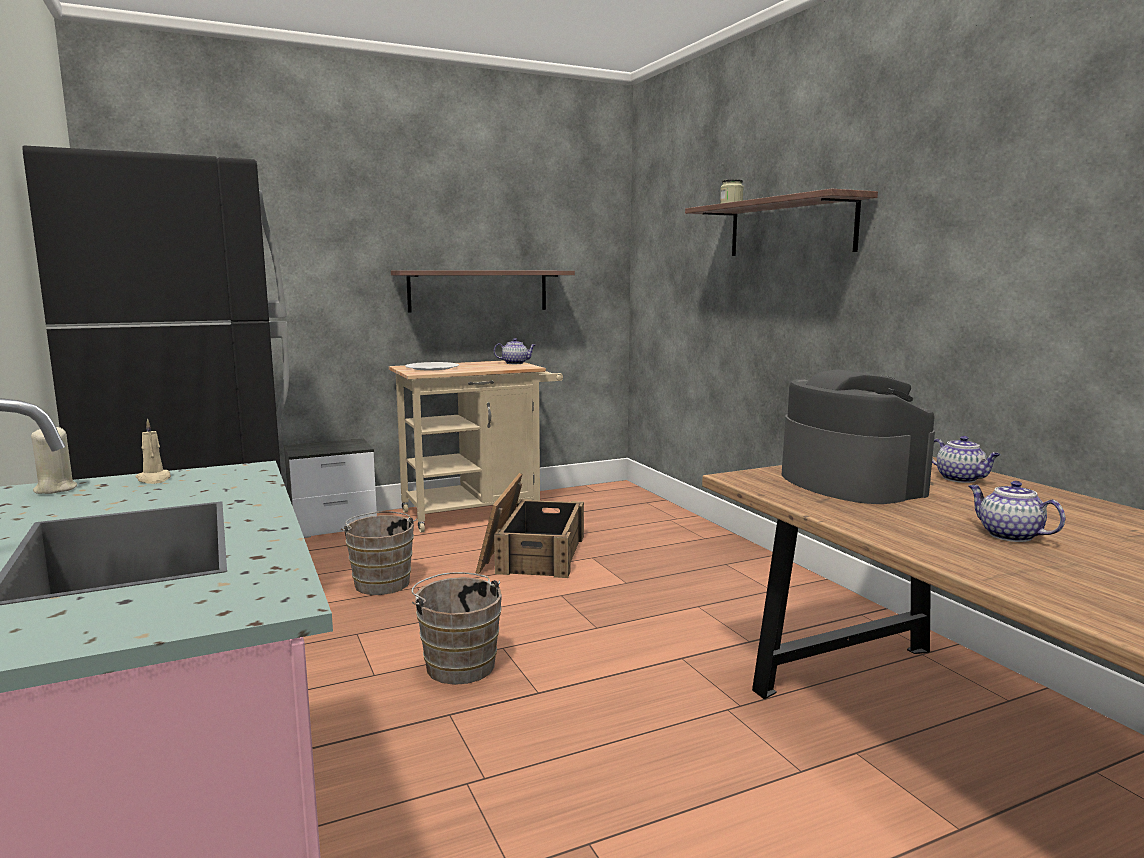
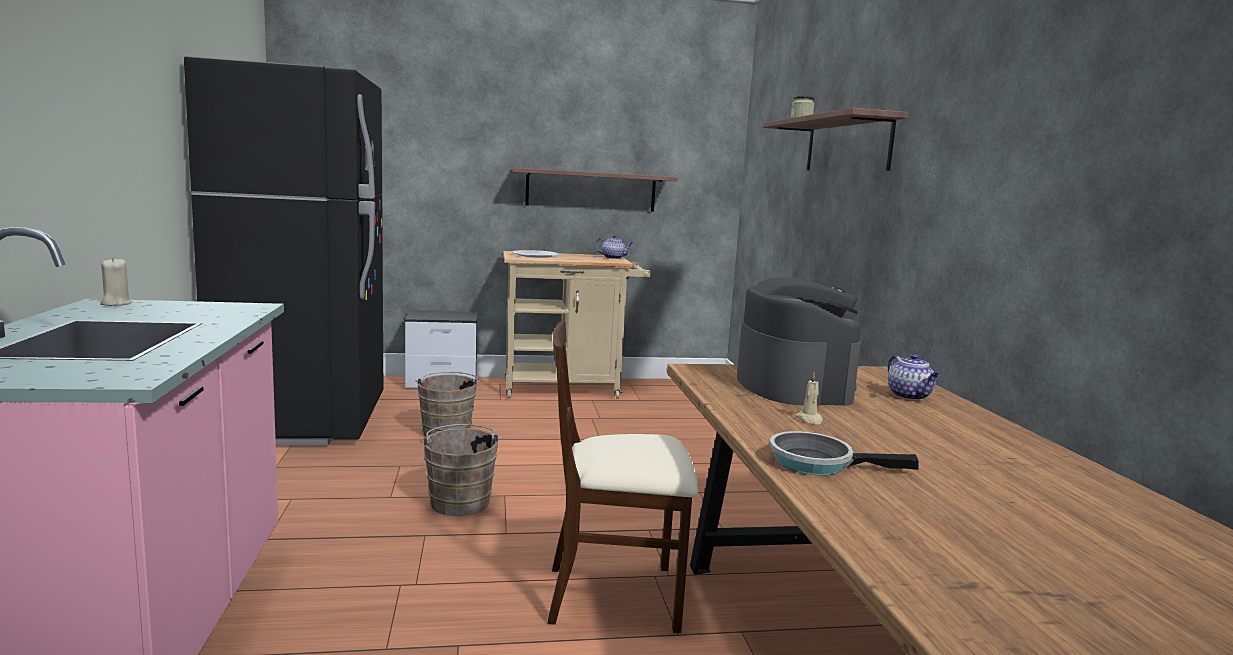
camera: 15 degrees right, 0 degrees up
(154, 479) = (184, 305): beige candle -> beige candle (809, 419)
(531, 553) = (587, 427): crate -> none
(706, 741) = (615, 595): none -> beige chair
(1000, 566) = (817, 463): none -> frying pan
(1008, 535) = (871, 443): teapot -> none

